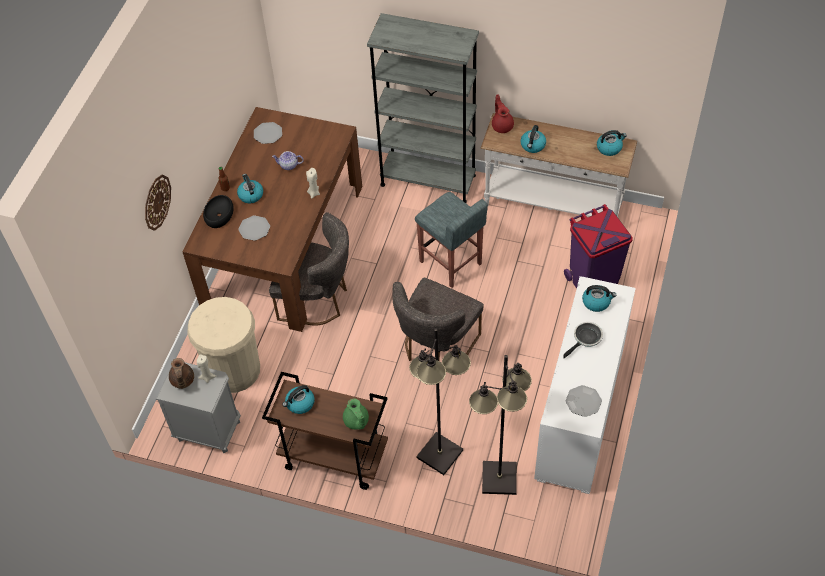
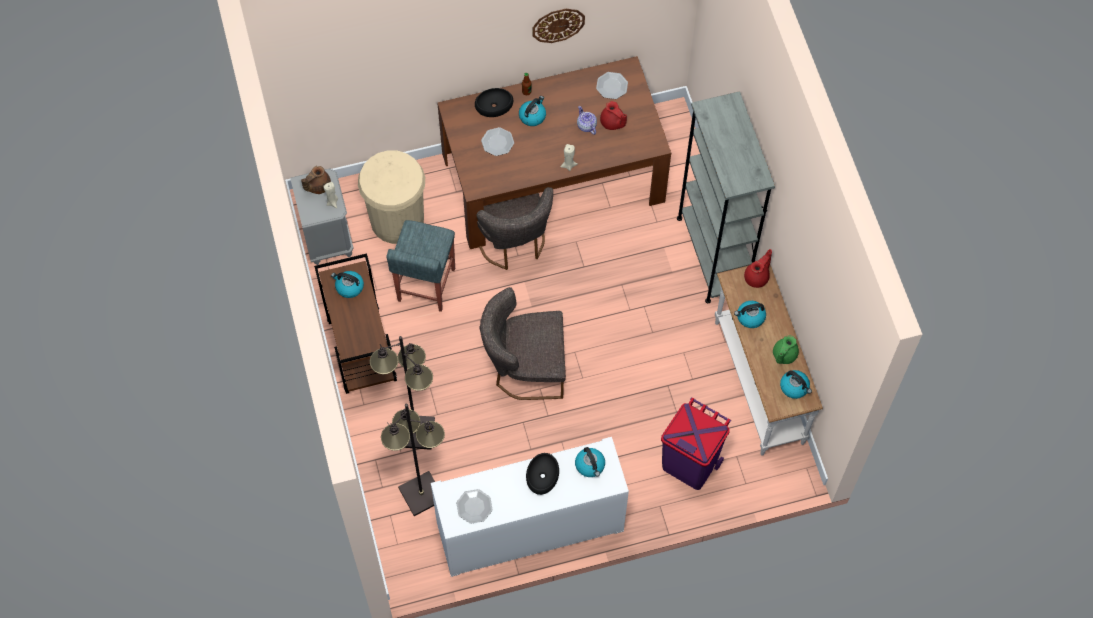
camera: 55 degrees right, 10 degrees up
(157, 202) = (416, 52): wall clock -> wall clock (558, 25)
(300, 148) = (612, 123): none -> red teapot
(356, 421) = (358, 340): green teapot -> green teapot (783, 355)
(451, 263) = (626, 329): grey stool -> grey stool (426, 285)
(586, 339) = (543, 476): frying pan -> black bowl

